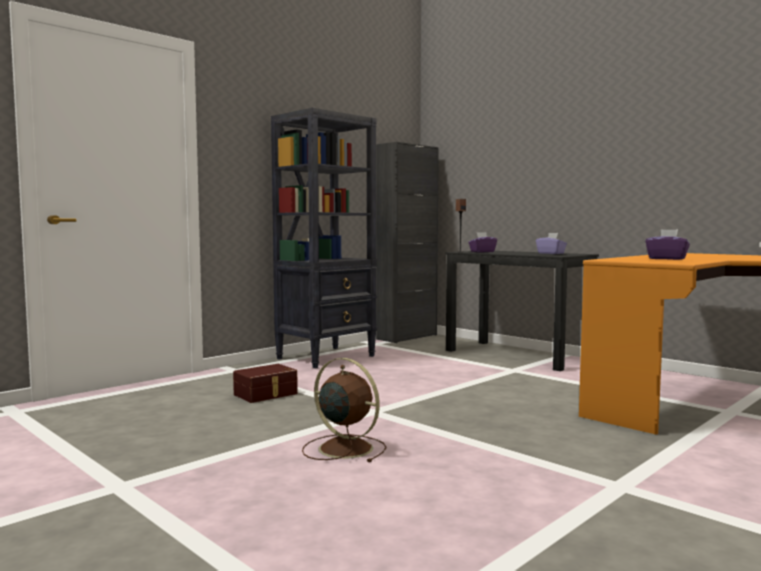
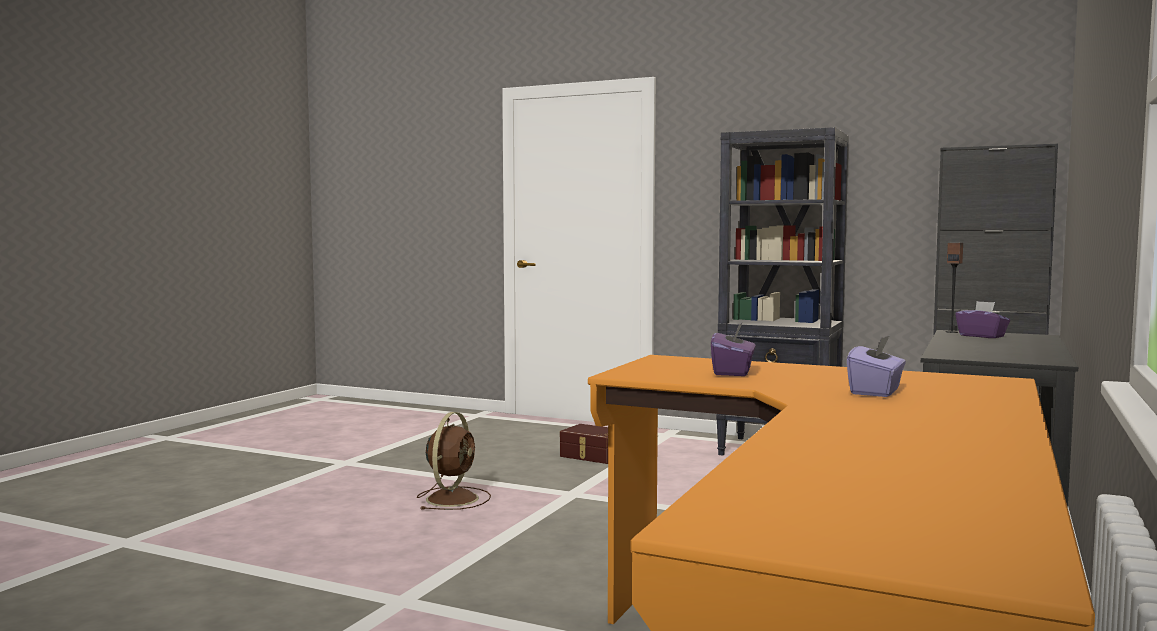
camera: 70 degrees right, 0 degrees up
(551, 253) = (1011, 353): purple tissue box -> purple tissue box (876, 391)

